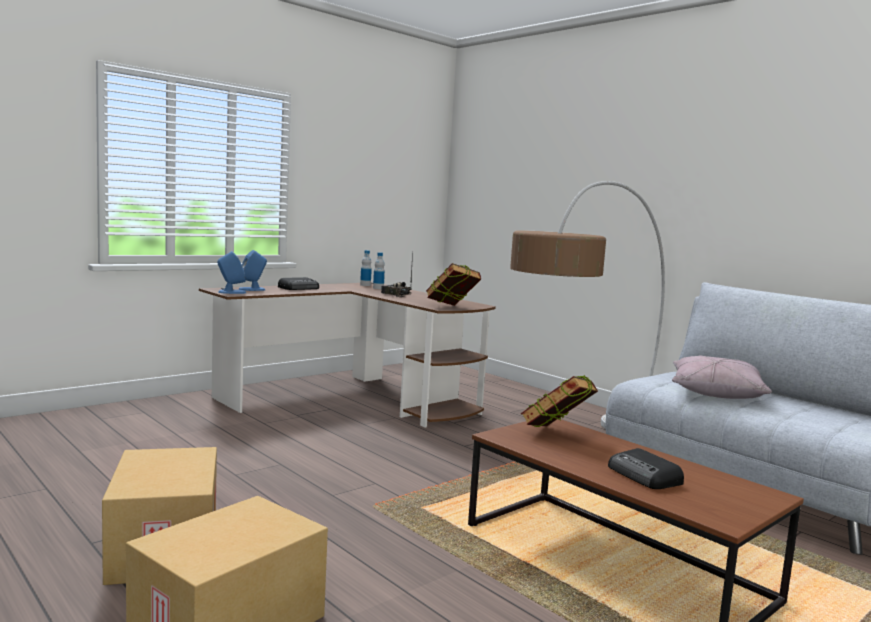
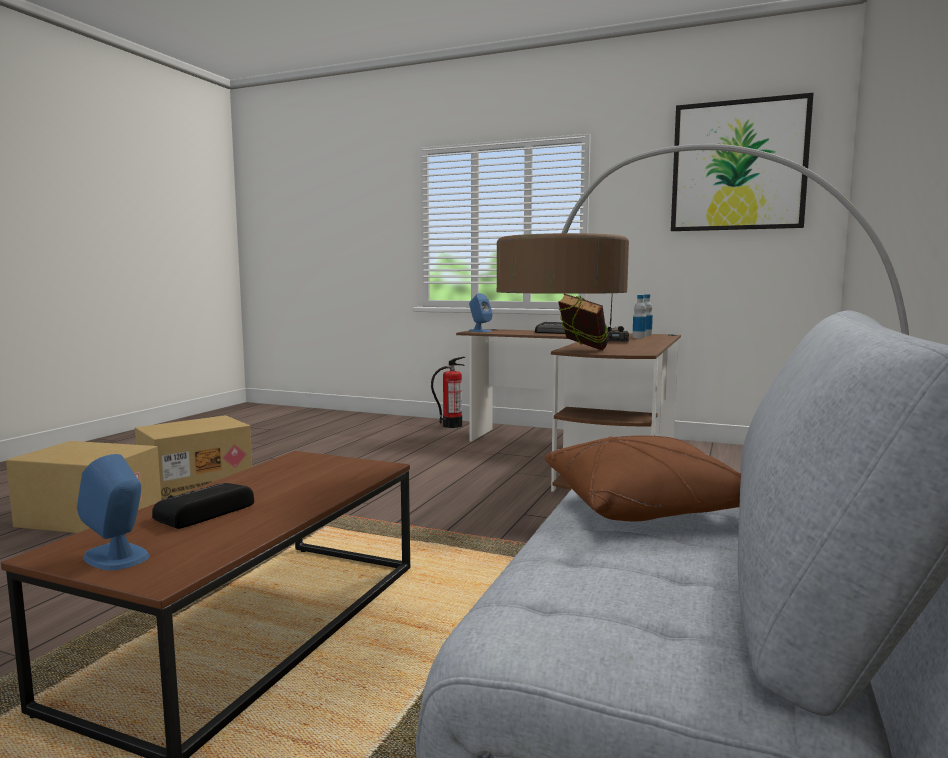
camera: 65 degrees right, 0 degrees up
(165, 404) = (452, 425): none -> fire extinguisher
(252, 289) = (509, 331): blue speaker -> blue speaker (116, 557)
(393, 146) = (738, 166): none -> picture
(556, 434) = (331, 472): book -> none
(715, 392) = (646, 507): purple pillow -> brown pillow

